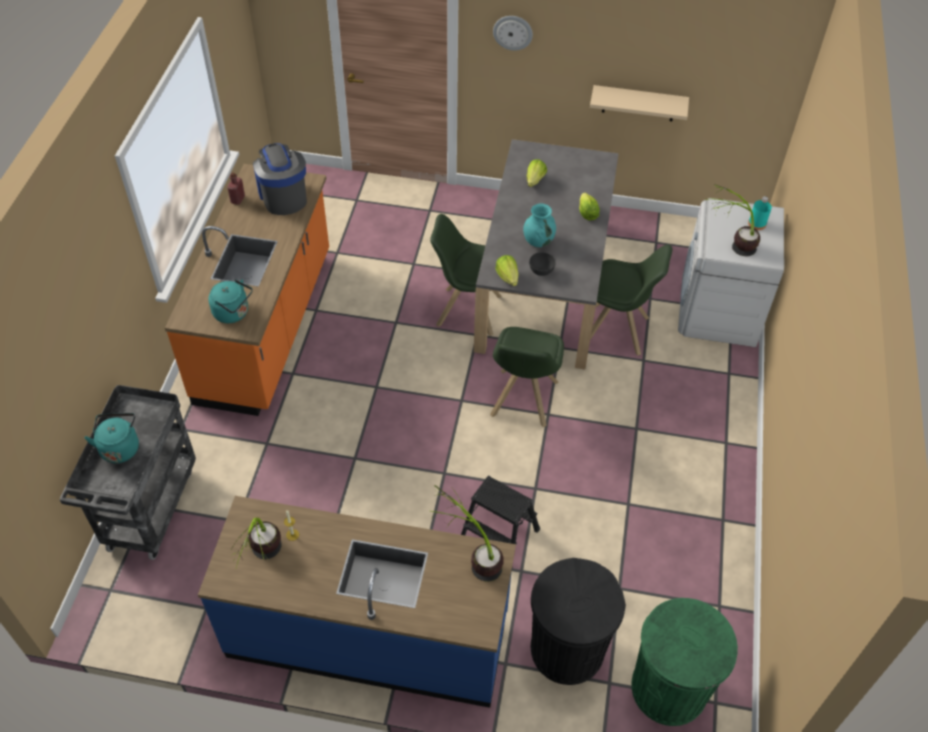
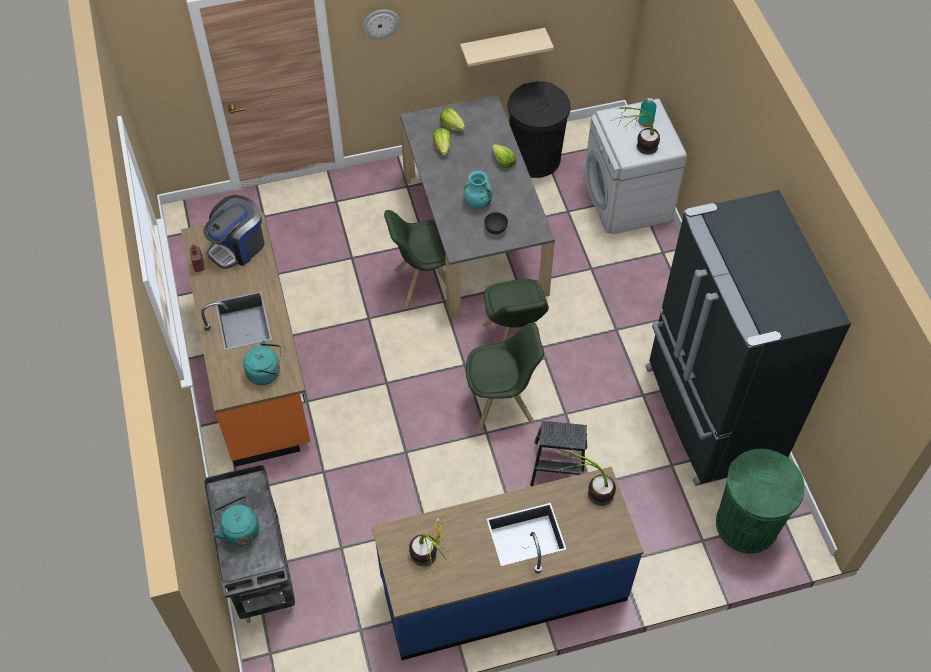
camera: 25 degrees left, 5 degrees up
(283, 196) = (238, 246): coffee machine -> coffee machine turned 90 degrees counterclockwise
(507, 277) = (471, 245): lettuce -> lettuce (452, 126)
(567, 649) = (658, 530): black trash can -> black trash can (535, 158)
(616, 330) = (556, 250): green chair -> green chair (501, 404)
(690, 556) = (710, 416): none -> black fridge

